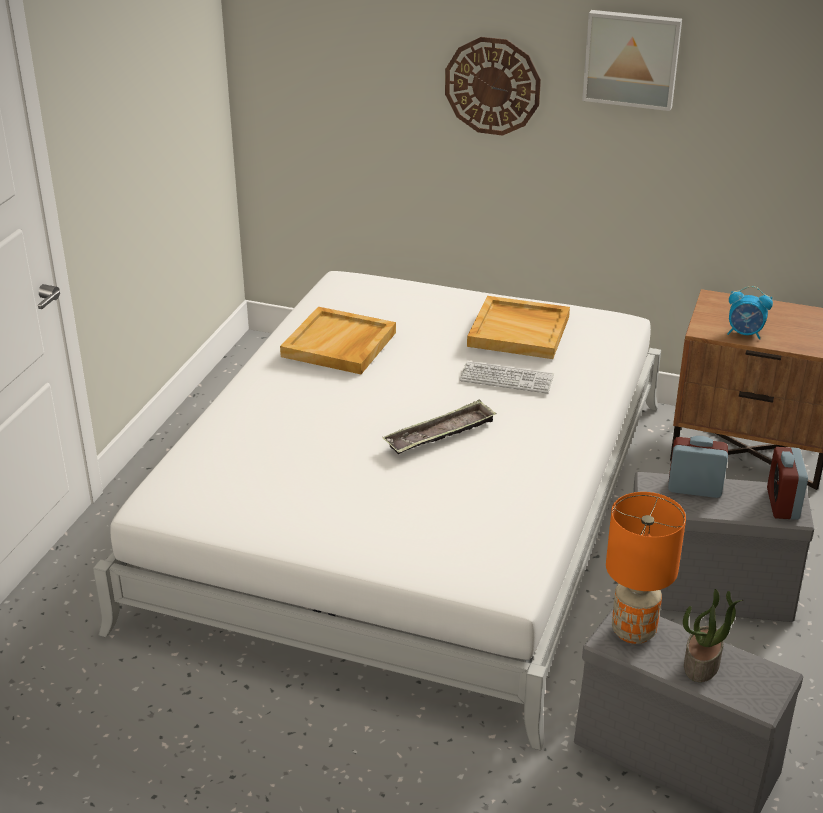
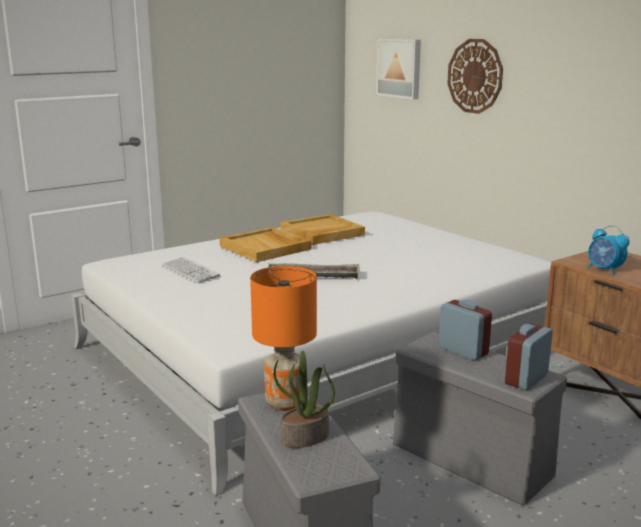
camera: 35 degrees right, 15 degrees down
(506, 379) = (400, 265): keyboard -> keyboard (190, 271)
(520, 331) = (445, 248): beige tray -> beige tray (266, 248)
(632, 59) = (562, 46): picture -> picture (400, 68)

